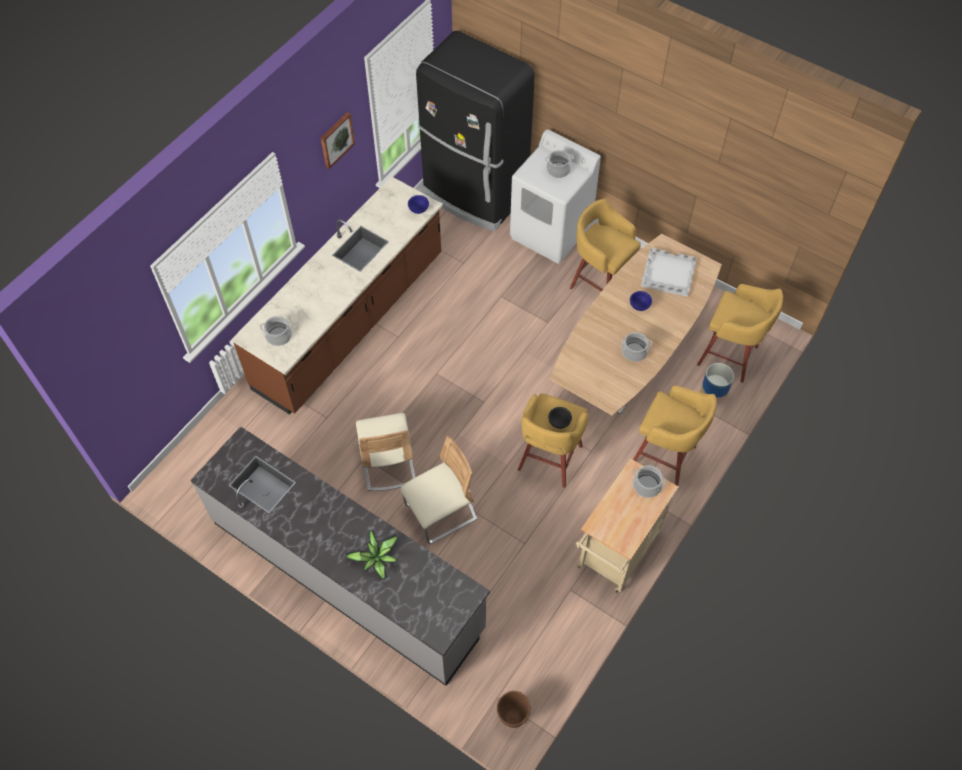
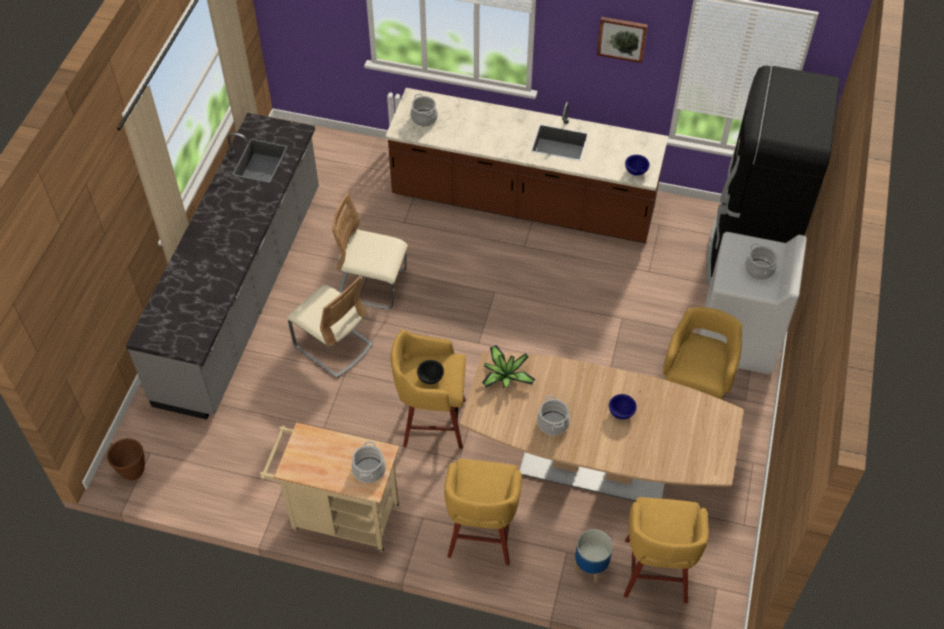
camera: 70 degrees right, 5 degrees down
(377, 559) = (209, 265): potted plant -> potted plant (505, 376)
(387, 463) = (372, 285): beige chair -> beige chair turned 45 degrees clockwise
(667, 273) = (685, 430): white tray -> none

